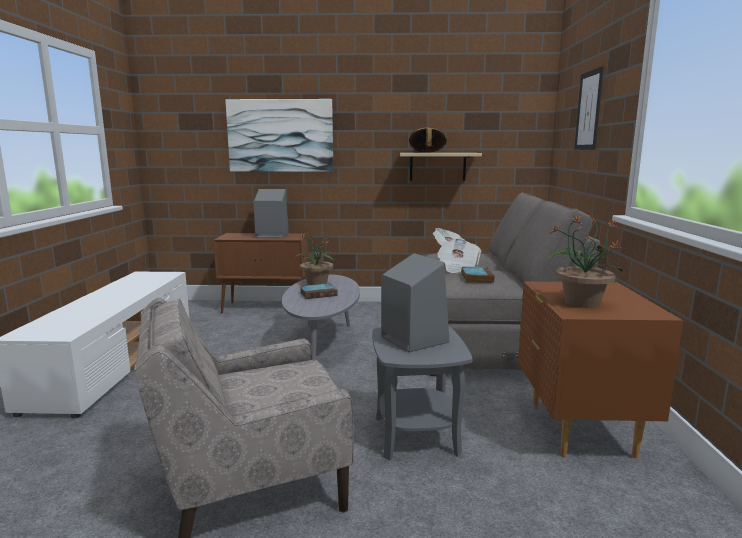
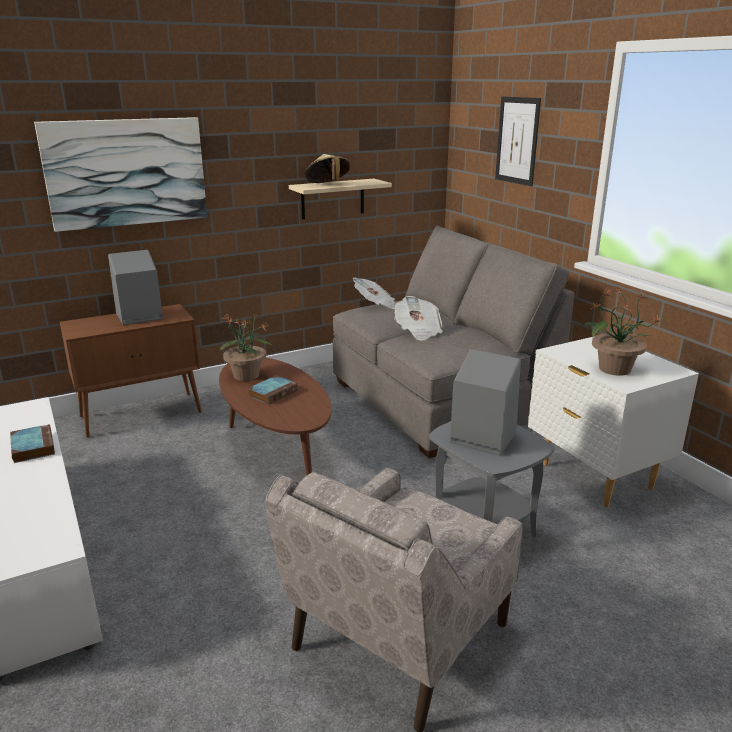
camera: 30 degrees left, 10 degrees up
(323, 343) = (276, 448): grey coffee table -> brown coffee table
(476, 278) = (454, 343): book -> book (32, 447)
(579, 430) = (595, 477): brown nightstand -> white nightstand

